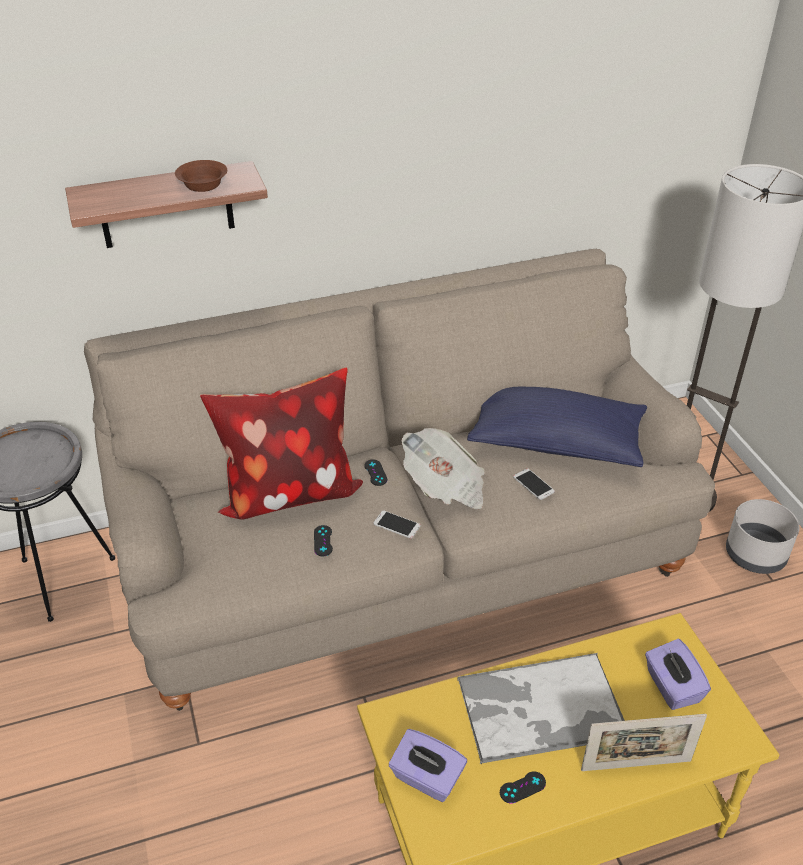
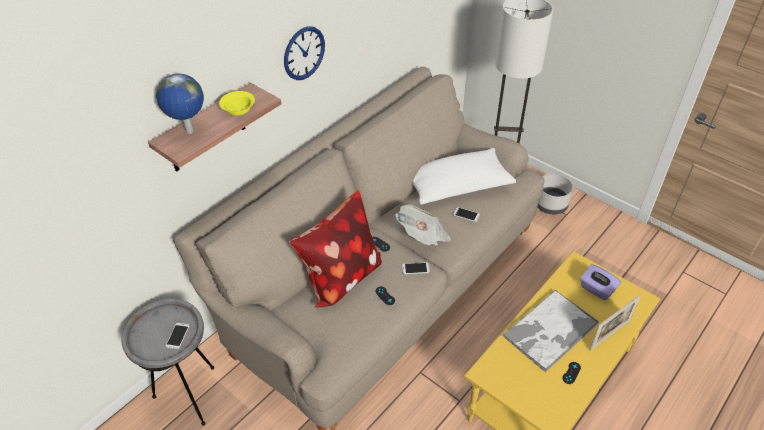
camera: 30 degrees left, 5 degrees up
(34, 472) = (177, 336): none -> phone
(120, 191) = (189, 132): none -> globe
(201, 185) = (237, 109): brown bowl -> yellow bowl
(358, 149) = (304, 53): none -> wall clock
(426, 778) = (526, 393): purple tissue box -> none
(556, 442) = (457, 186): blue pillow -> white pillow

